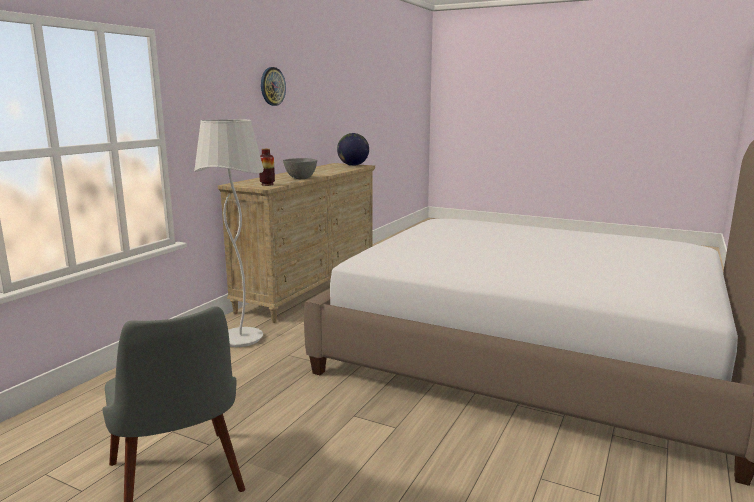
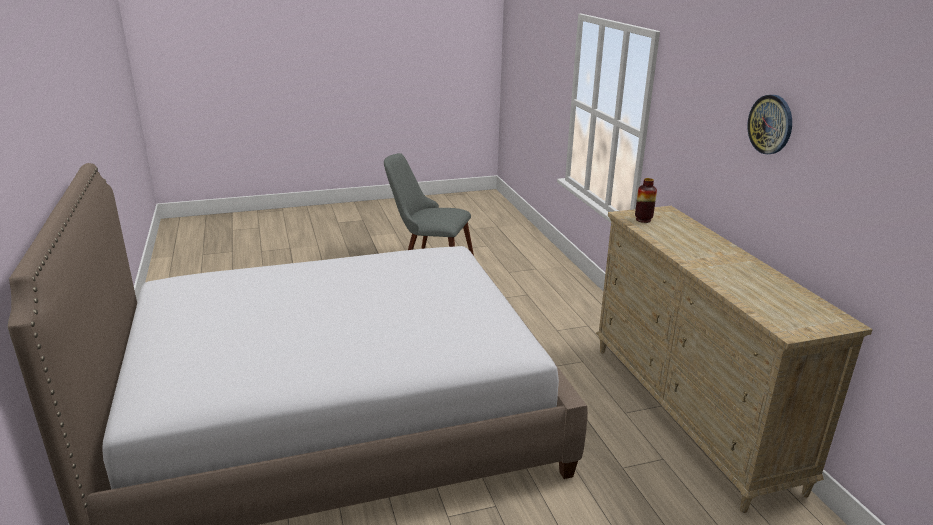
camera: 135 degrees right, 10 degrees up
(240, 339) = (580, 325): white floor lamp -> none
(301, 178) = (670, 244): grey bowl -> none
(353, 165) = (801, 325): globe -> none

